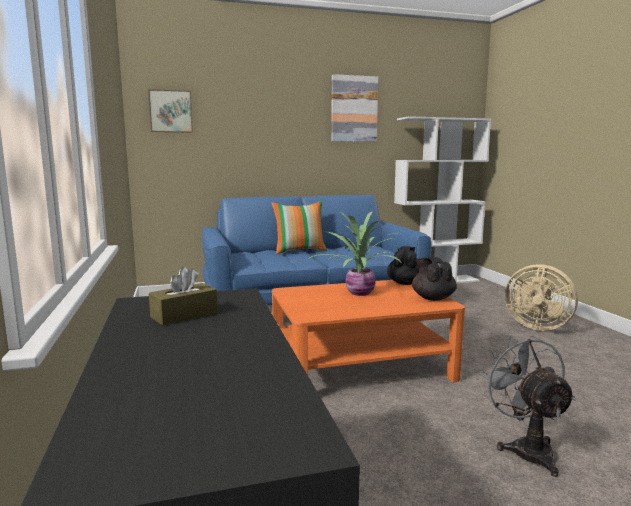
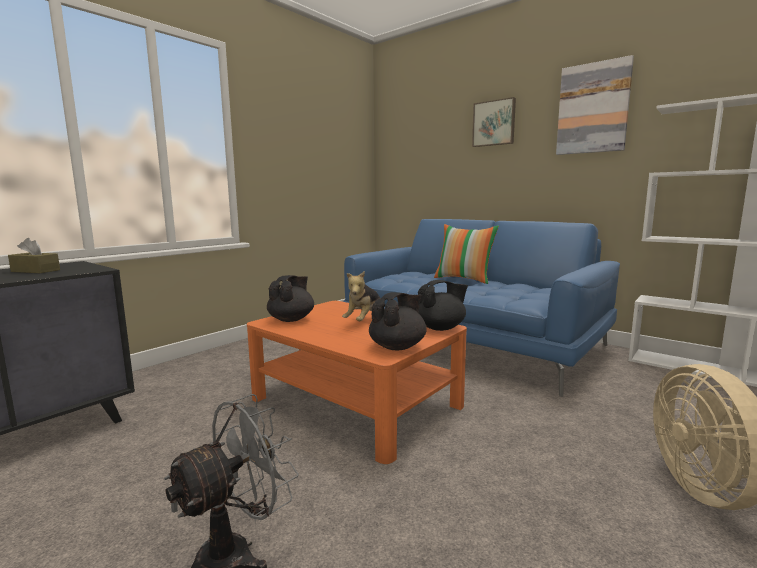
camera: 55 degrees right, 0 degrees up
(171, 111) = (403, 139): picture -> picture (494, 123)
(314, 308) = (291, 319): none -> black teapot
(358, 293) = (365, 321): potted plant -> plush toy

